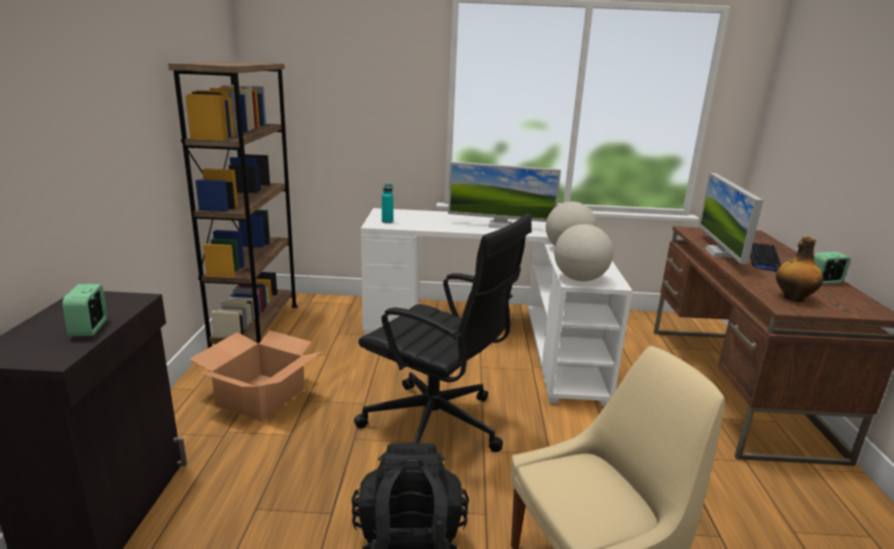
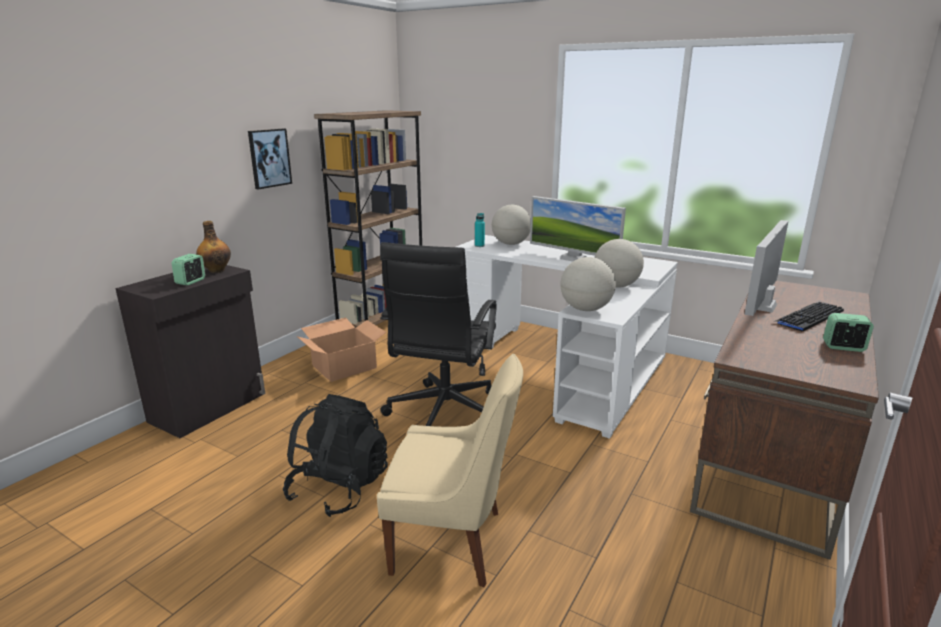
camera: 30 degrees right, 0 degrees up
(125, 127) = (269, 158): none -> picture
(416, 216) = (510, 244): none -> globe
(437, 427) = (443, 415): black office chair -> black office chair turned 45 degrees clockwise
(792, 298) = (765, 353): bottle -> bottle (216, 271)

